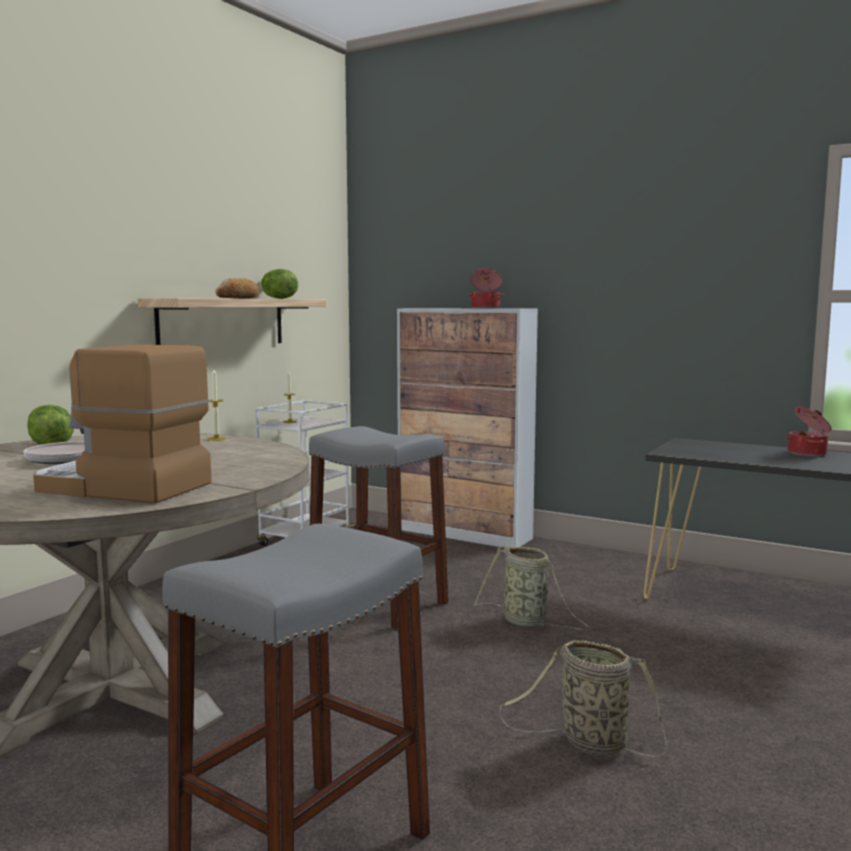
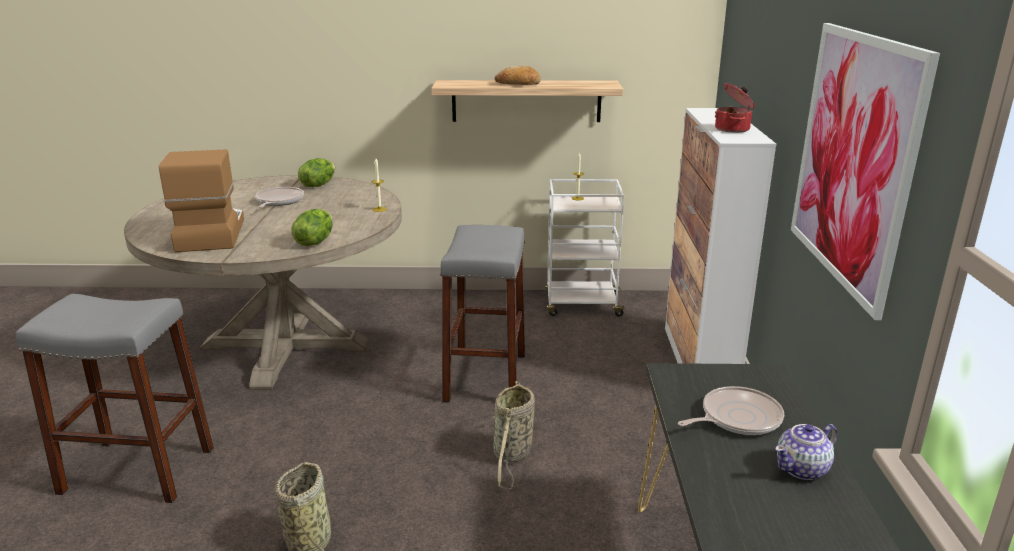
camera: 60 degrees right, 15 degrees up
(278, 298) = (577, 83): lettuce -> lettuce (314, 242)
(666, 286) = (853, 159): none -> picture
(740, 452) = (737, 418): none -> frying pan
(808, 453) = (802, 469): cooking pot -> teapot

